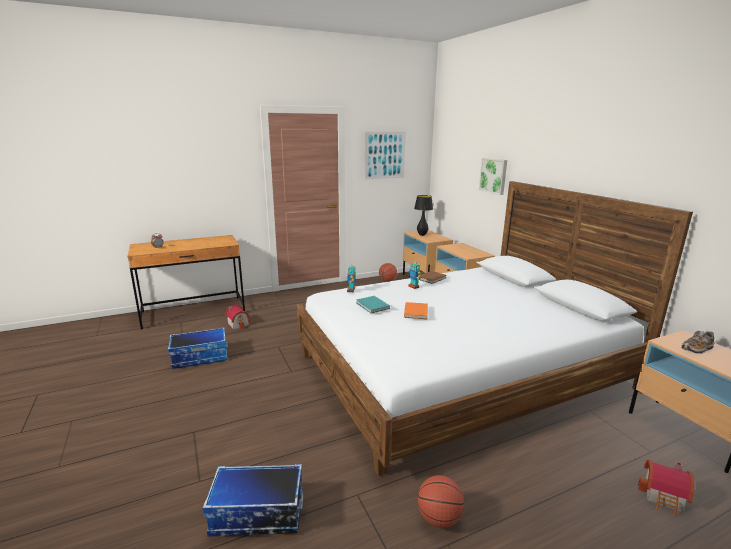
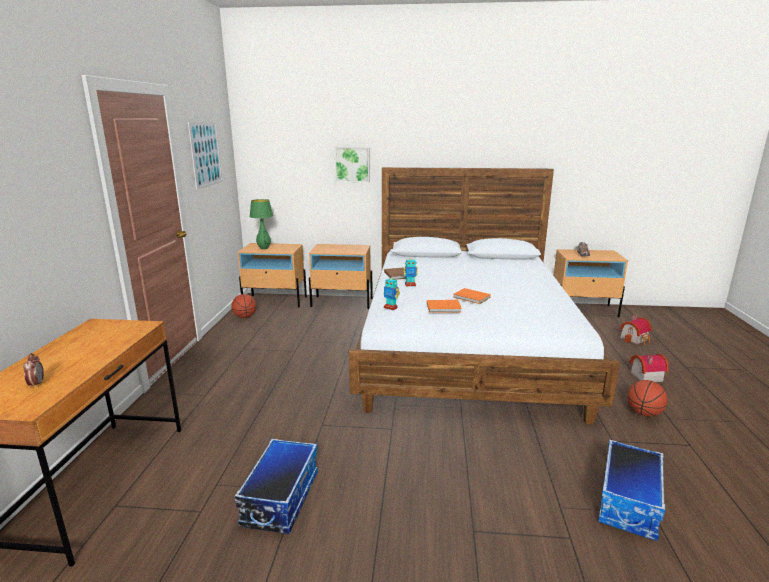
camera: 60 degrees left, 0 degrees up
(239, 324) = (214, 443): toy house -> toy house (644, 376)
(372, 306) = (444, 308): turquoise book -> orange book
(422, 235) = (264, 248): black table lamp -> green table lamp

